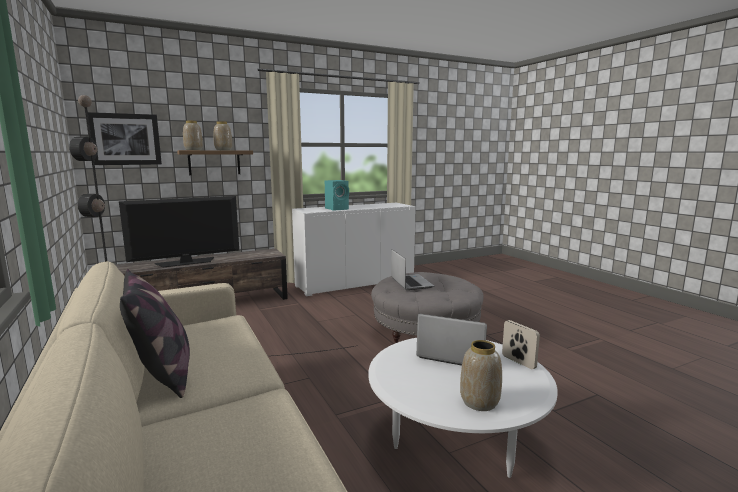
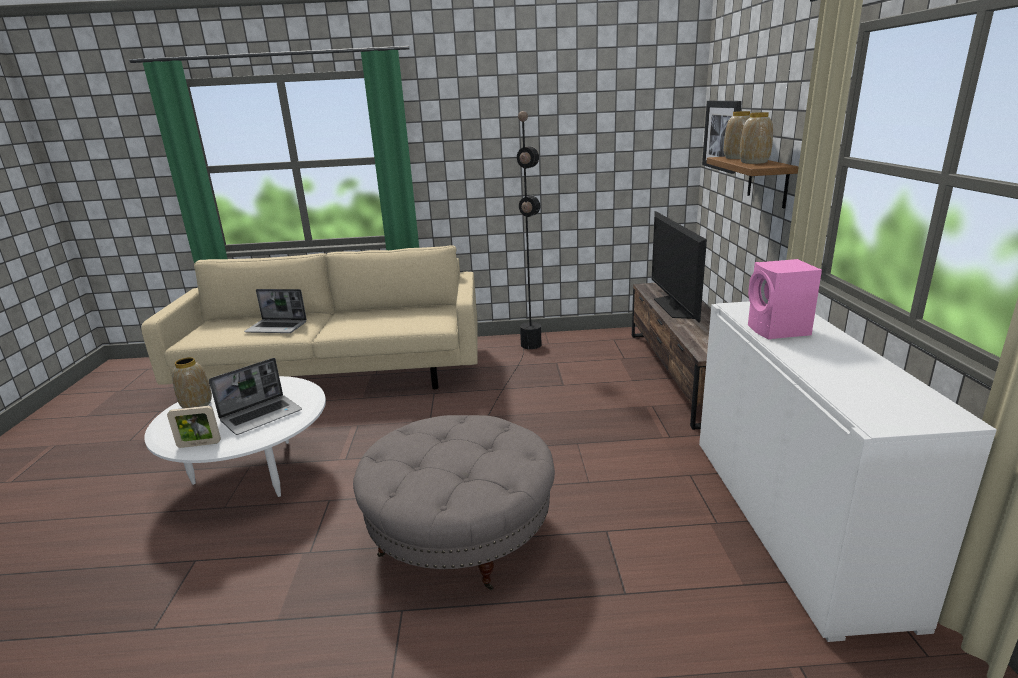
camera: 115 degrees right, 10 degrees up
(162, 375) = (370, 313): pillow -> none
(337, 209) = (778, 331): turquoise speaker -> pink speaker
(410, 283) = (467, 438): laptop -> laptop (277, 327)

